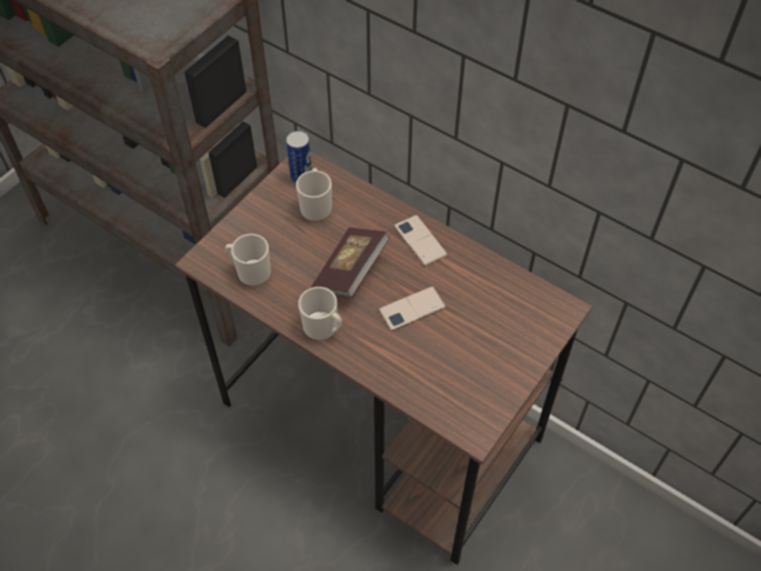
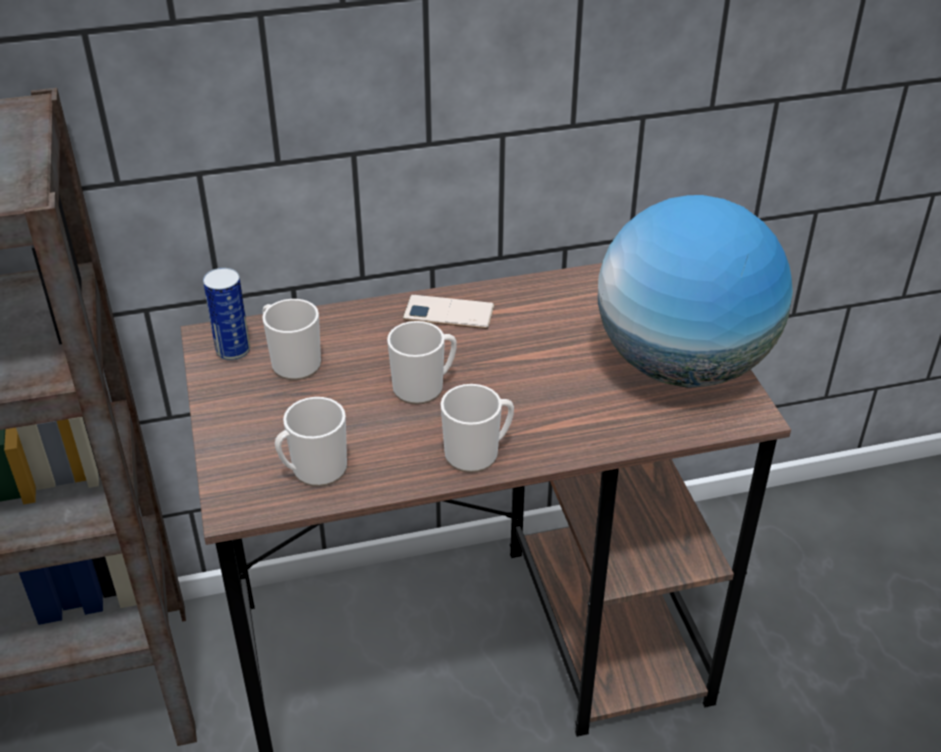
camera: 50 degrees left, 15 degrees down
(350, 272) = (424, 387): book -> mug
(412, 309) = (534, 369): phone -> none
(485, 375) = (682, 365): none -> globe

